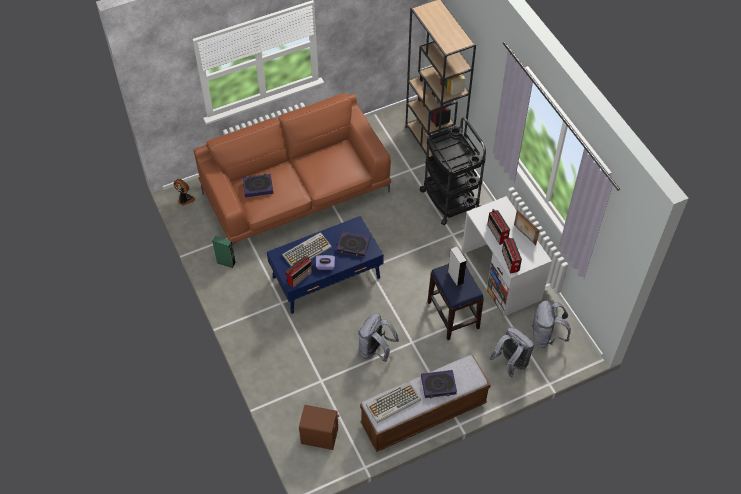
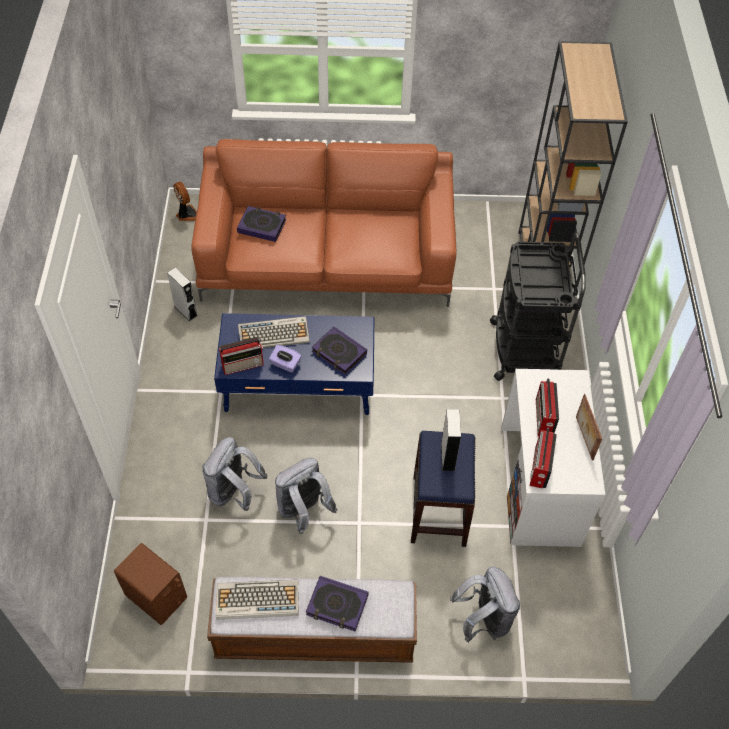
camera: 25 degrees right, 0 degrees up
(226, 262) = (185, 311): green speaker -> grey speaker
(546, 336) = (558, 604): grey backpack -> grey backpack (234, 492)

